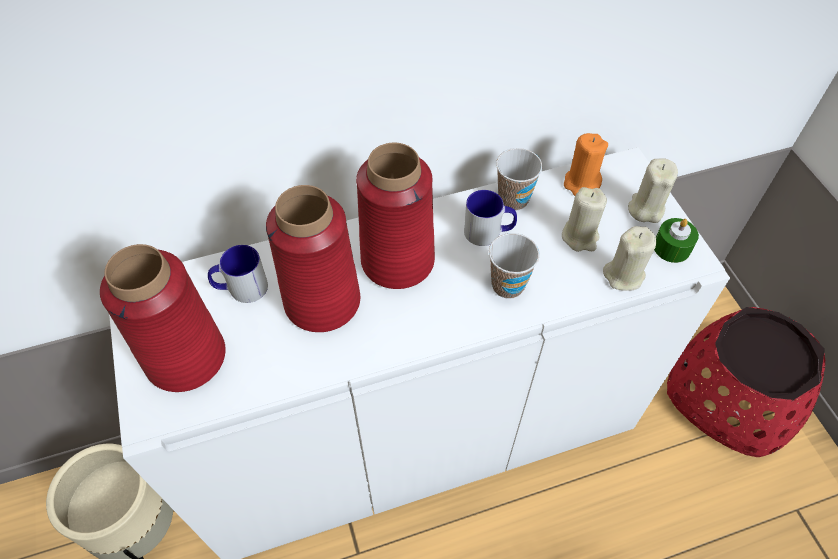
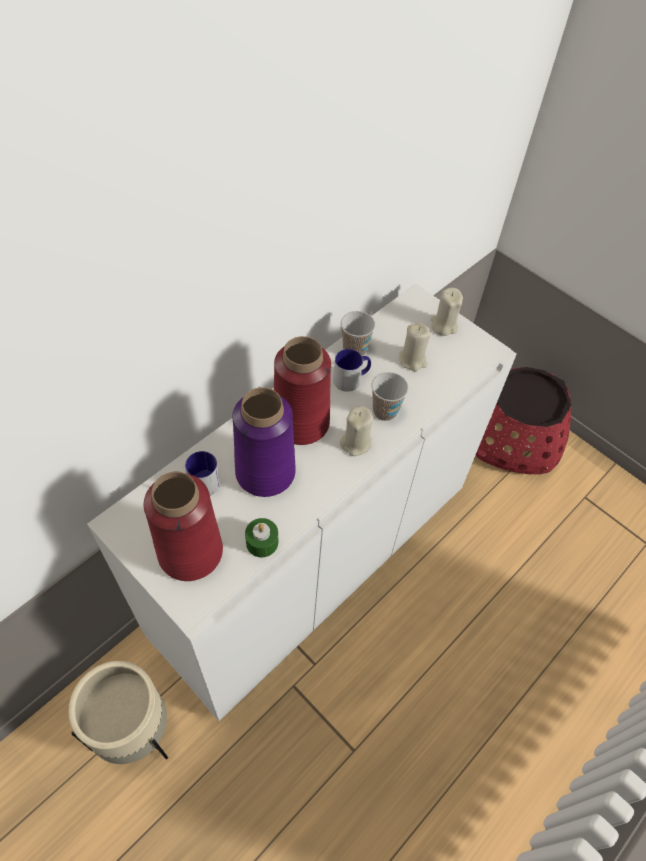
camera: 30 degrees left, 0 degrees up
(323, 301) = (266, 472): red vase -> purple vase
(581, 183) = (393, 322): orange candle -> none
(624, 275) = (454, 376): beige candle -> beige candle (356, 443)
(671, 247) = (473, 346): green candle -> green candle (262, 542)

